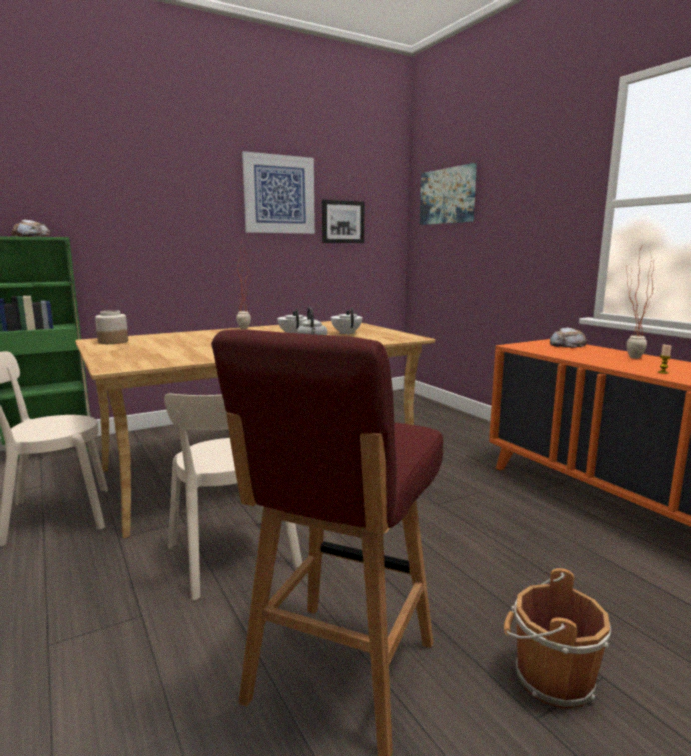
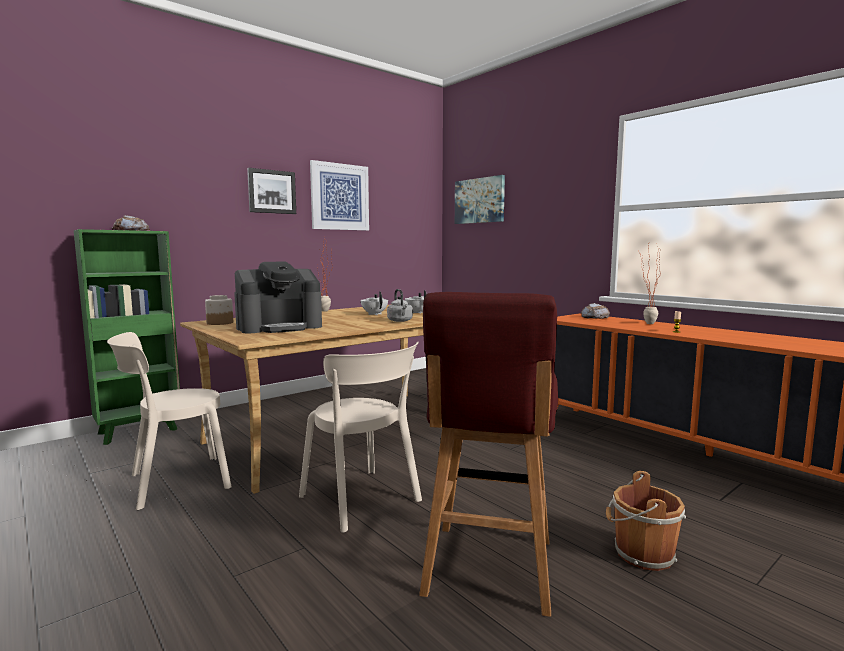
camera: 10 degrees left, 5 degrees down
(167, 349) = (279, 327): none -> coffee machine
(342, 222) = (391, 221): picture -> picture (271, 191)

